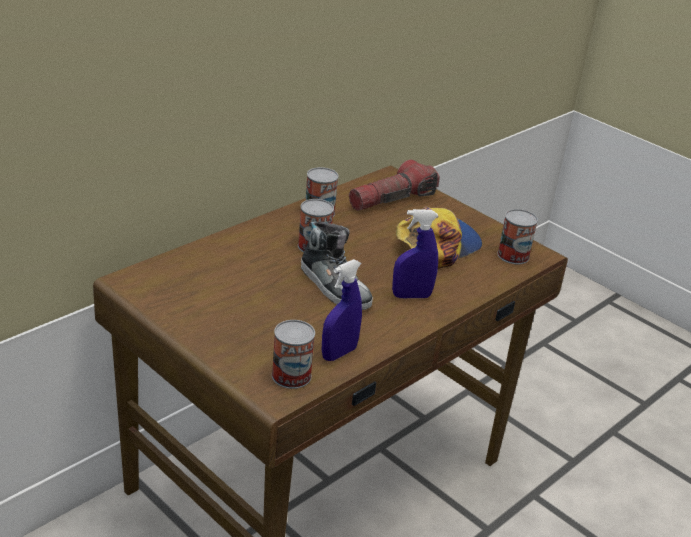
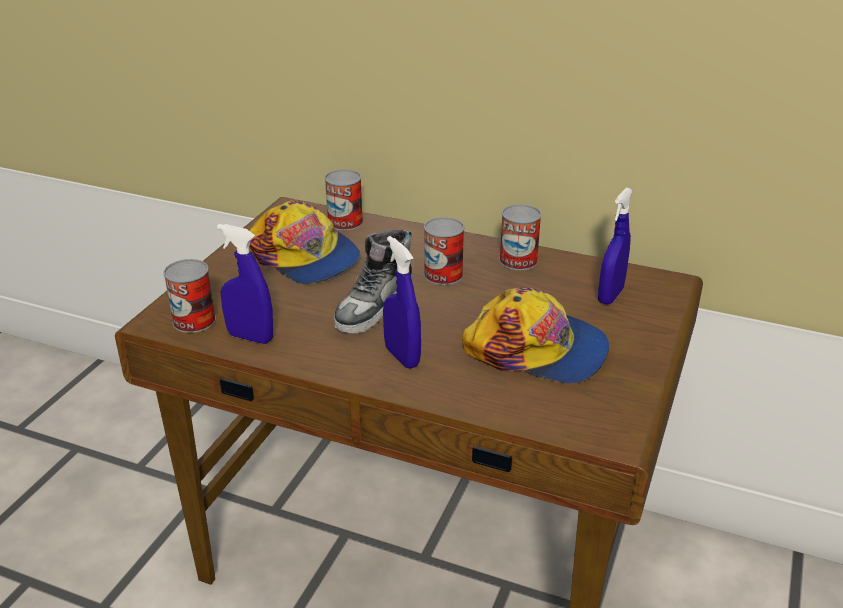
camera: 70 degrees right, 0 degrees up
(229, 296) = (304, 257): none -> cap
(392, 199) = (610, 296): flashlight -> blue spray bottle
(513, 255) = (584, 416): can -> can (345, 222)

